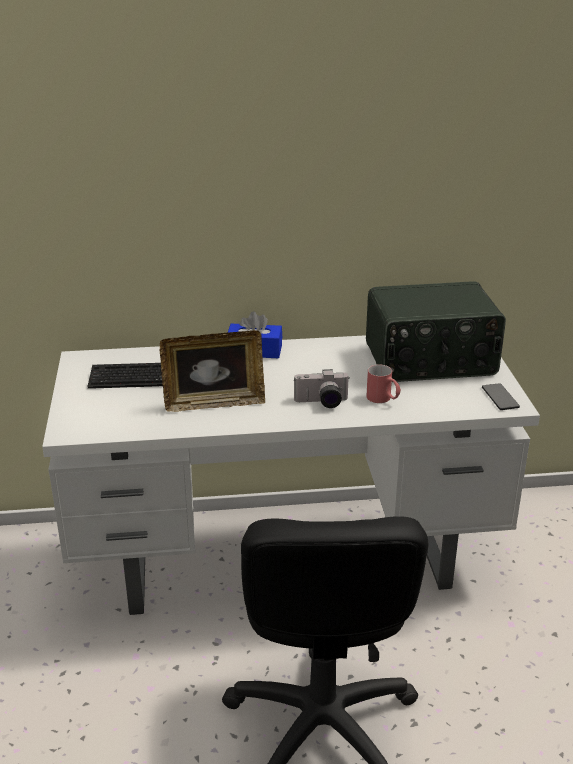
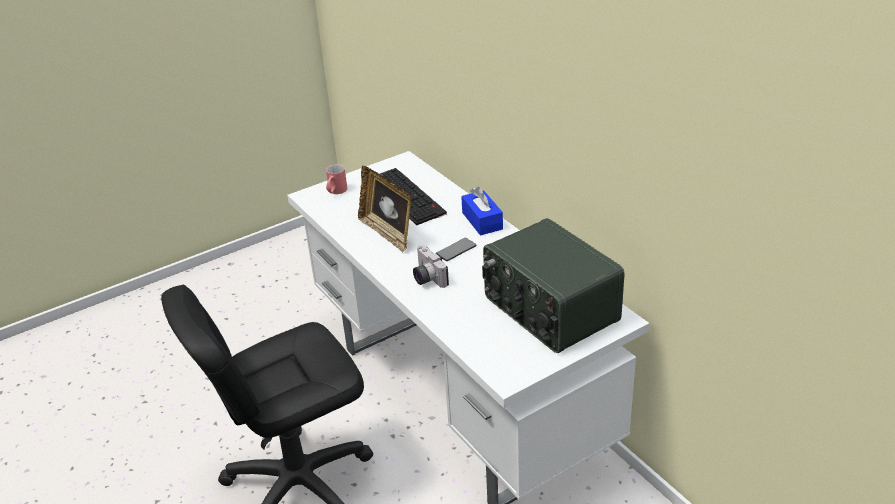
camera: 65 degrees right, 5 degrees up
(383, 399) = (456, 305): red mug -> red mug (336, 192)
(500, 397) = (515, 367): phone -> phone (456, 250)

